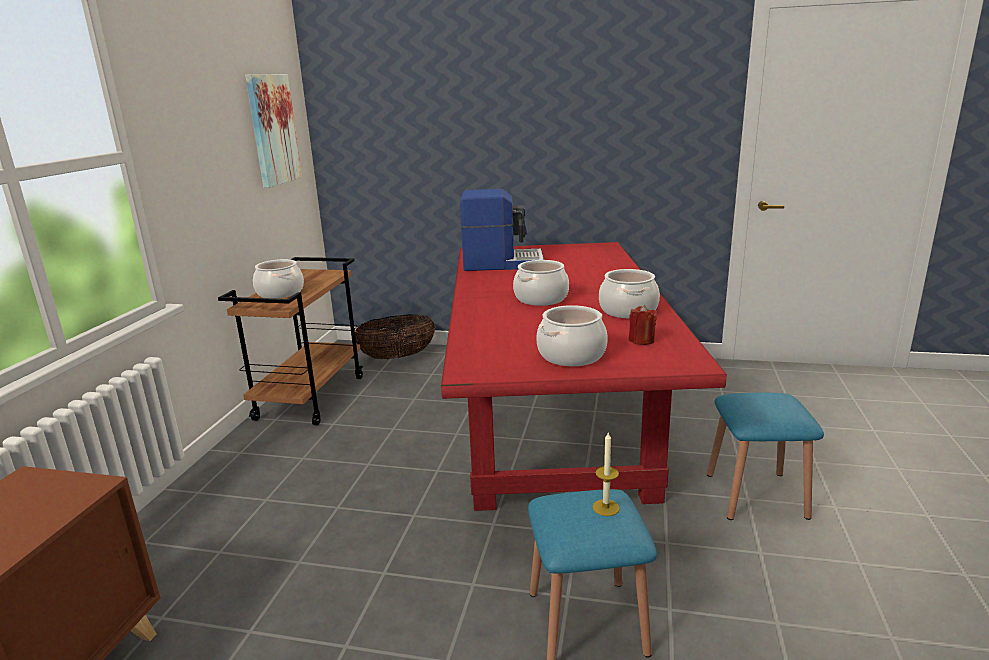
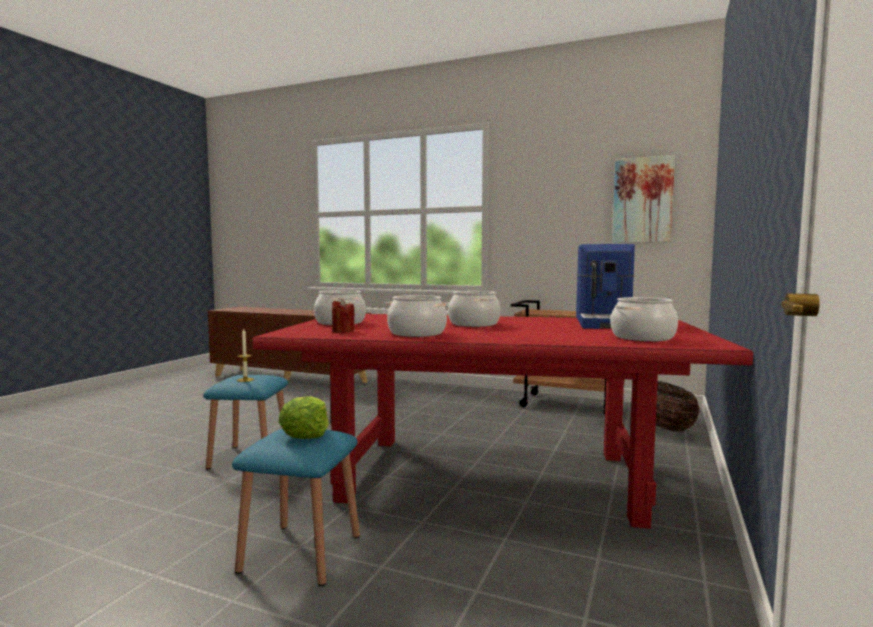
camera: 100 degrees right, 15 degrees down
(280, 293) = (557, 312): cooking pot -> cooking pot (642, 338)
(759, 401) = (306, 434): none -> lettuce

